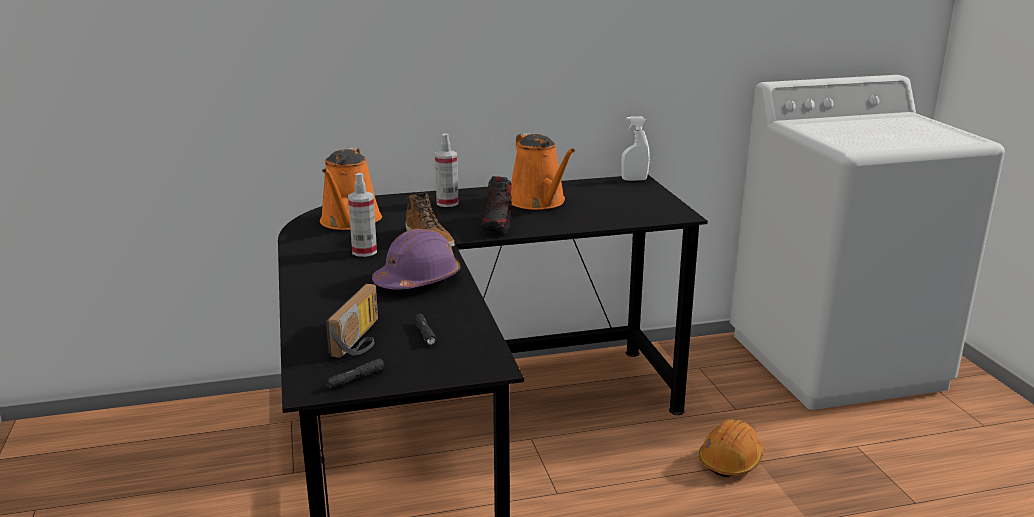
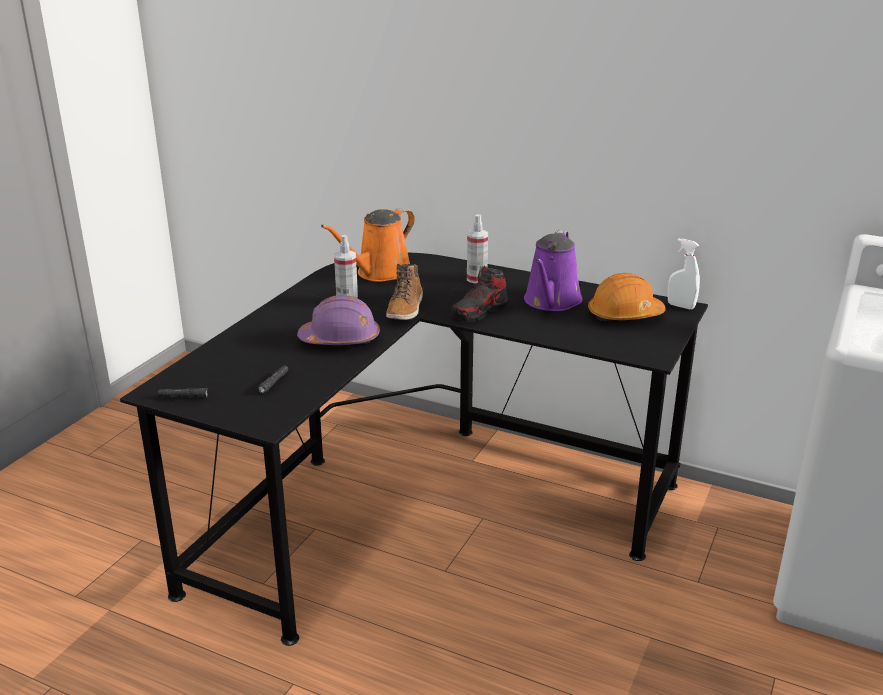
camera: 40 degrees right, 5 degrees up
(361, 340) = (232, 371): radio -> none
(539, 202) = (551, 302): orange watering can -> purple watering can
(731, 461) = (625, 623): orange hard hat -> orange hard hat (624, 315)

